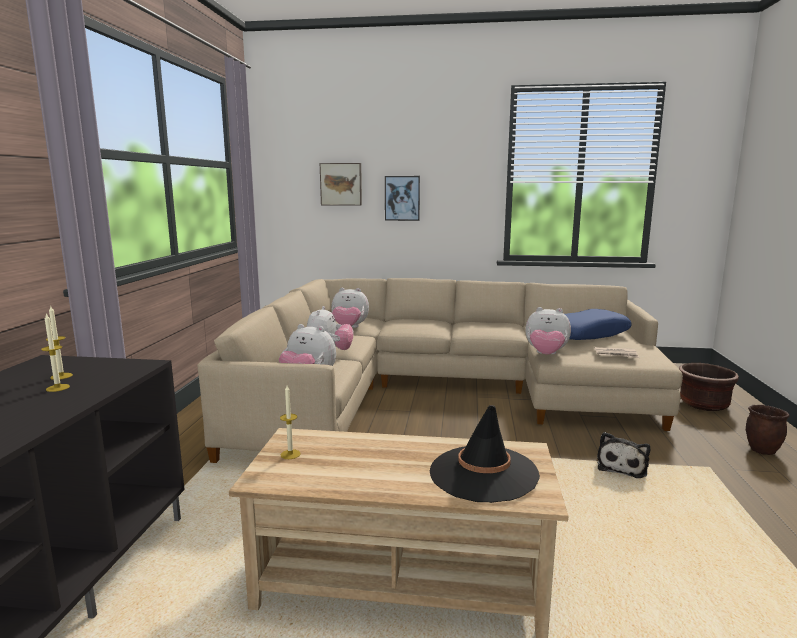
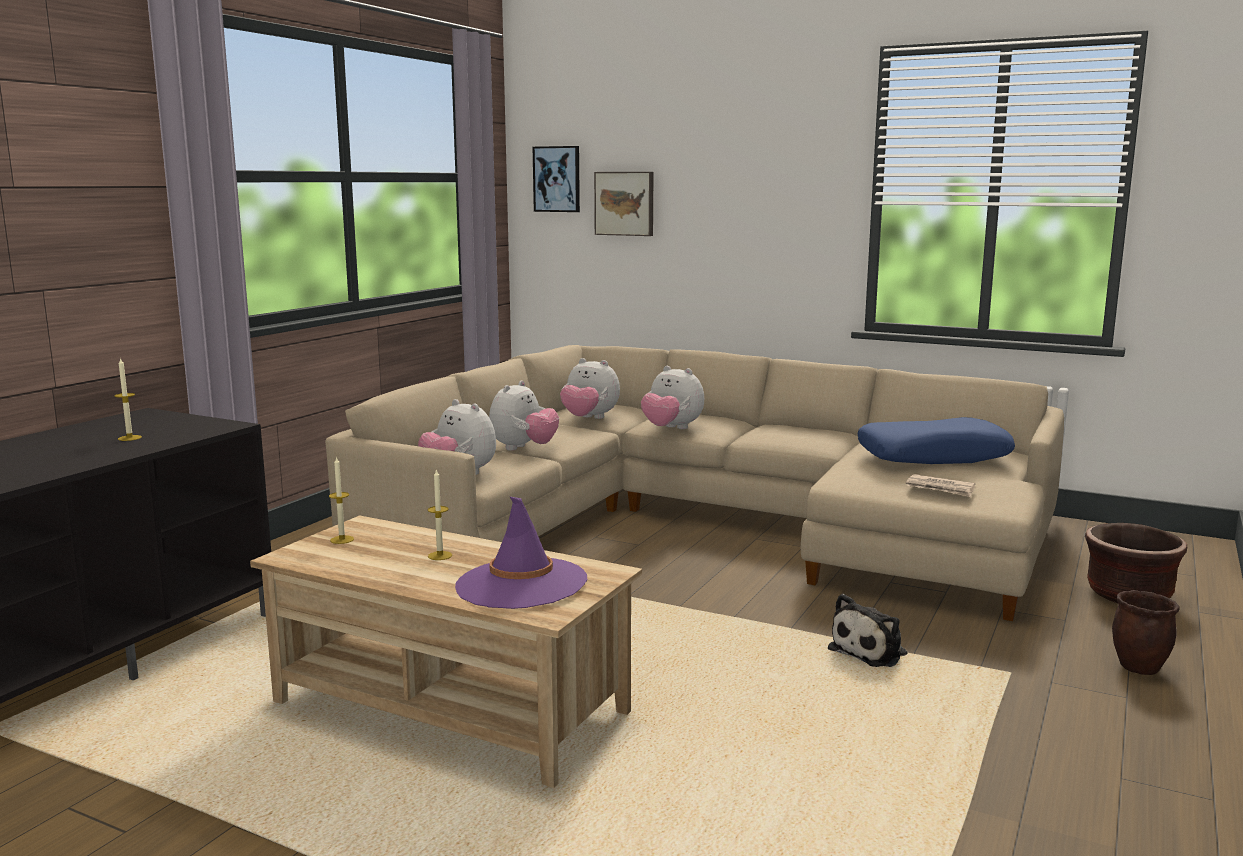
camera: 20 degrees right, 0 degrees up
(61, 376) = (143, 428): candle -> candle (440, 555)
(402, 198) = (711, 226): picture -> picture (557, 179)
(483, 473) = (521, 584): black hat -> purple hat
(546, 354) = (831, 479): plush toy -> plush toy (671, 429)

